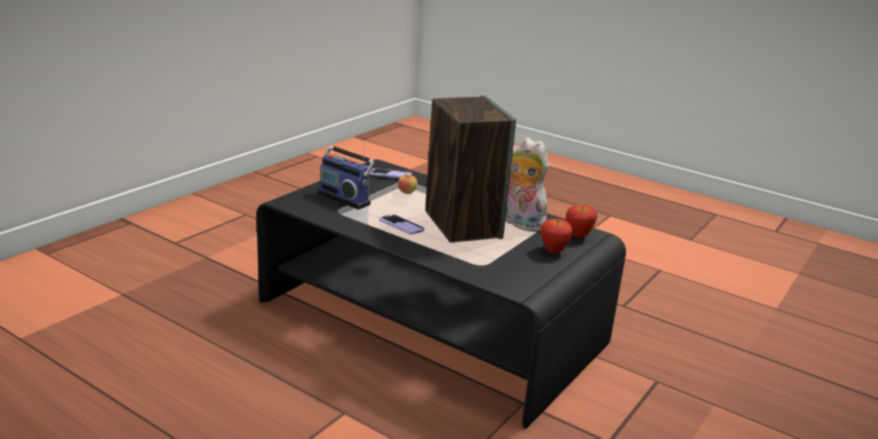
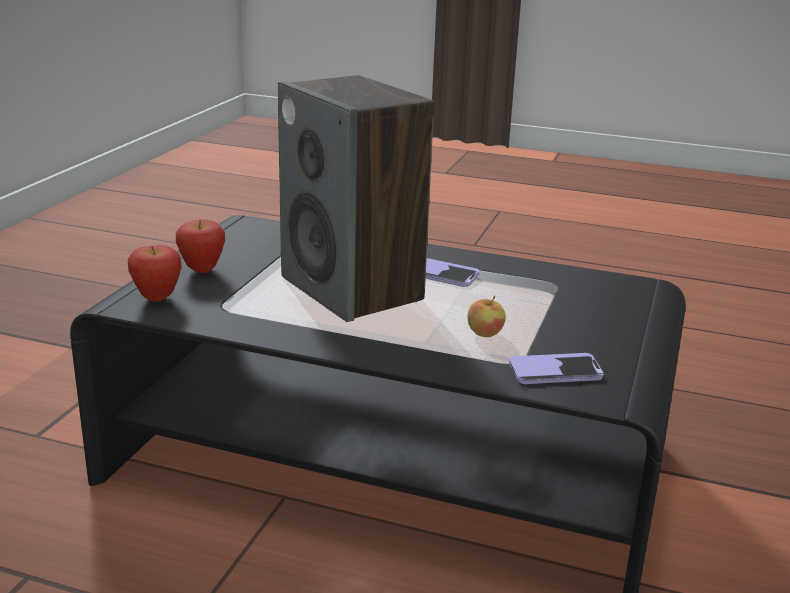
camera: 165 degrees right, 0 degrees up
(346, 198) = (569, 305): radio -> none
(520, 224) = (257, 304): plush toy -> none

